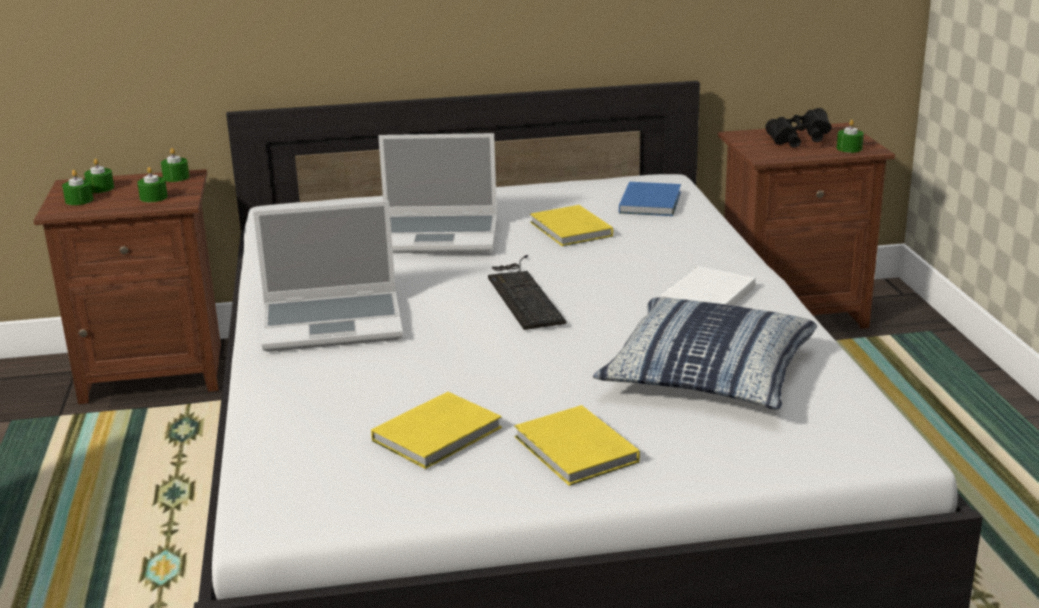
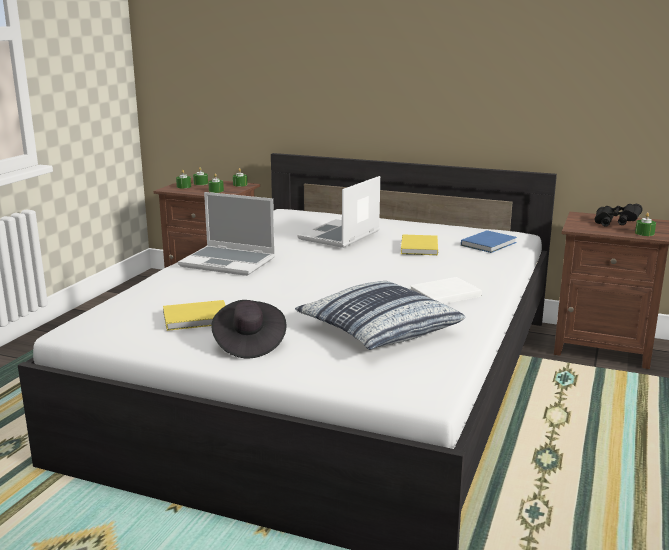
camera: 30 degrees right, 5 degrees down
(439, 236) = (340, 236): laptop -> laptop turned 90 degrees clockwise
(523, 293) = (341, 270): keyboard -> none
(576, 451) = (248, 344): yellow book -> black hat

